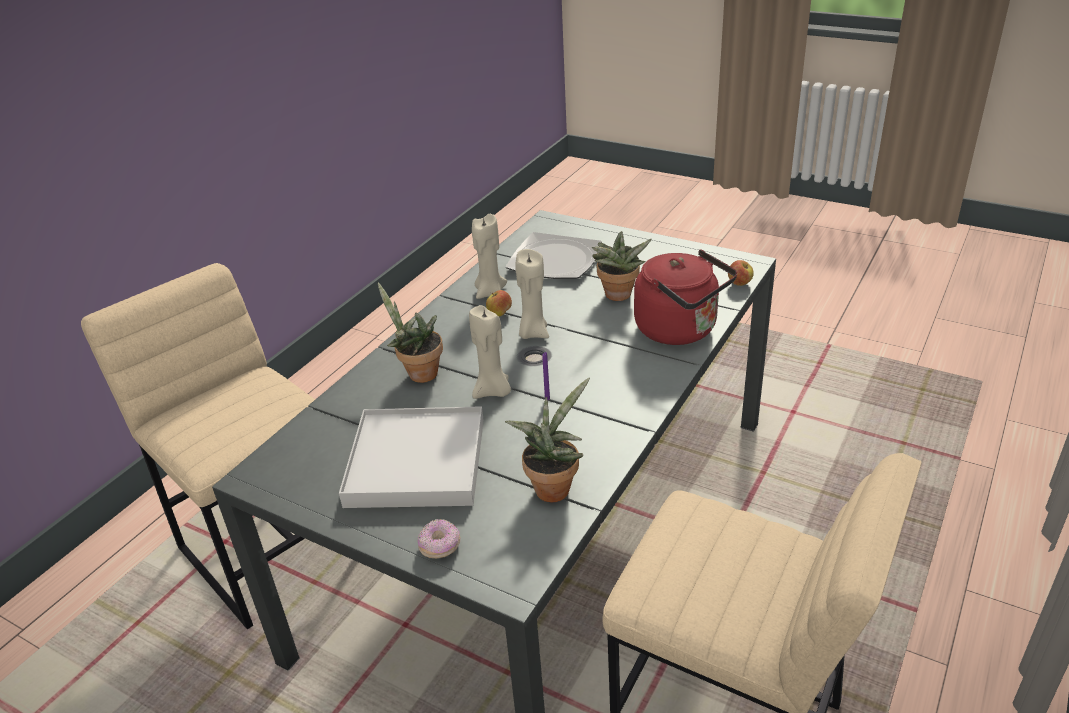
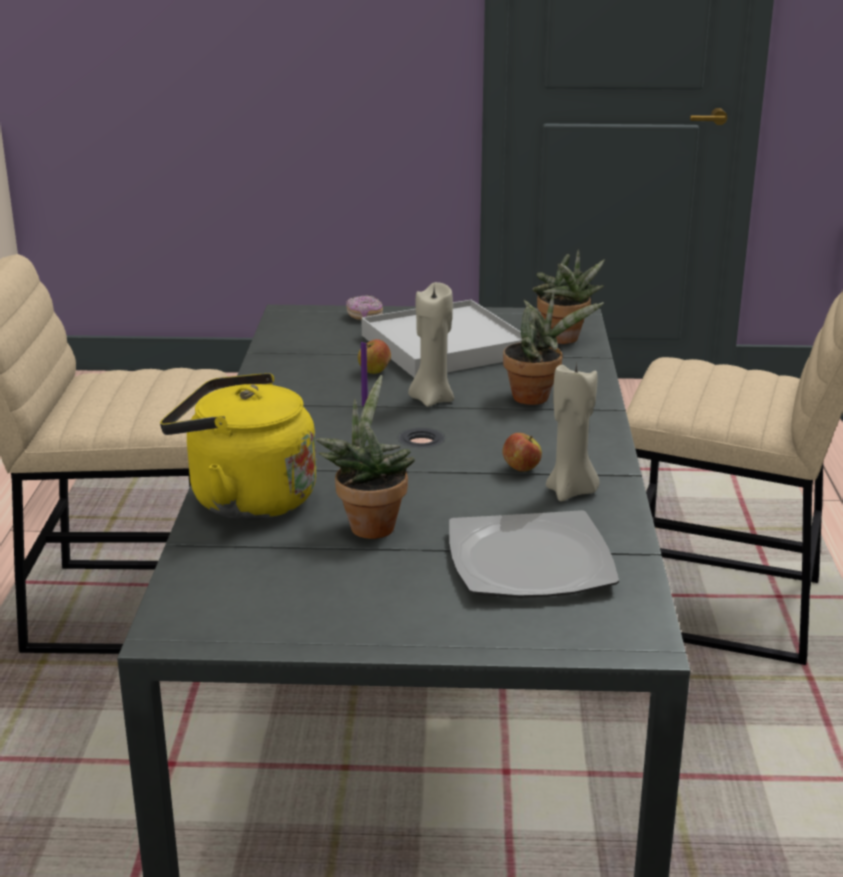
camera: 150 degrees right, 10 degrees down
(533, 333) = (449, 457): beige candle -> none
(553, 486) = (300, 355): potted plant -> potted plant (564, 340)
(680, 330) = (244, 499): red kettle -> yellow kettle
(739, 283) = (176, 587): apple -> apple (374, 372)

